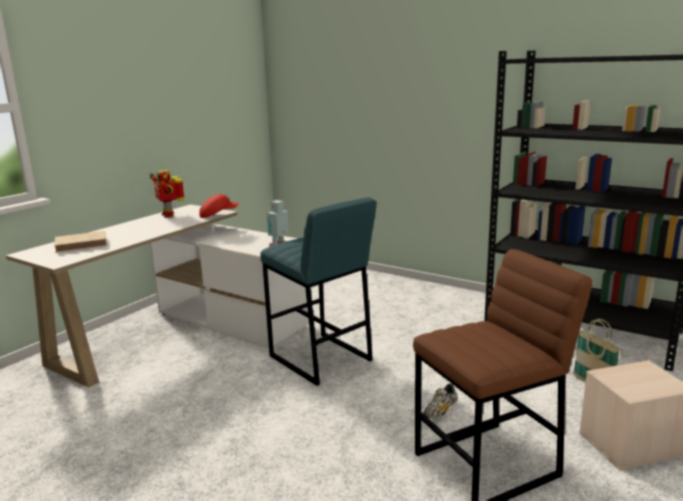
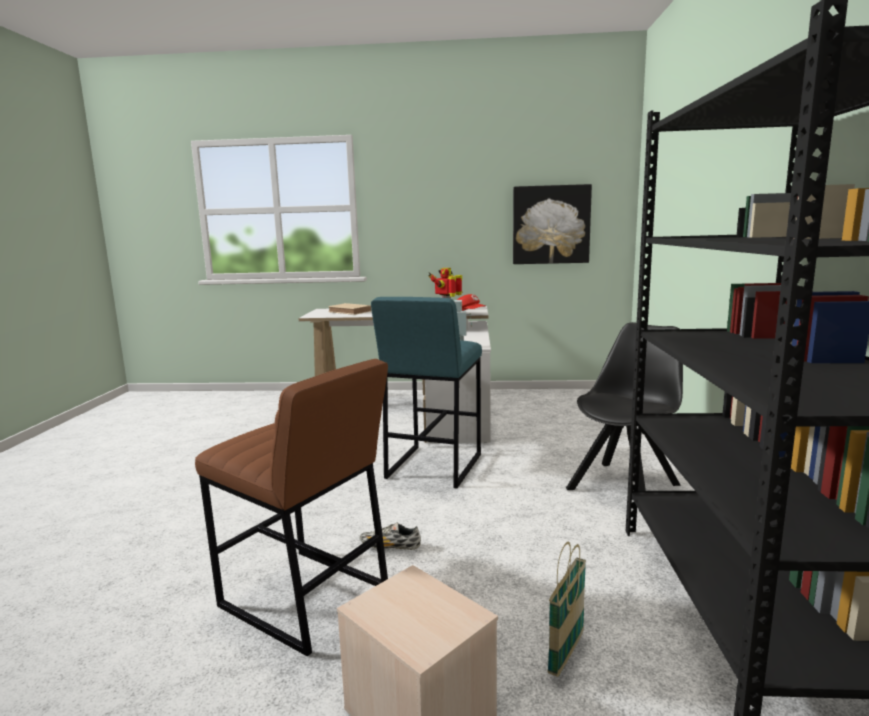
camera: 60 degrees right, 5 degrees down
(214, 114) = (551, 225): none -> picture
(429, 308) = (625, 486): none -> black chair

